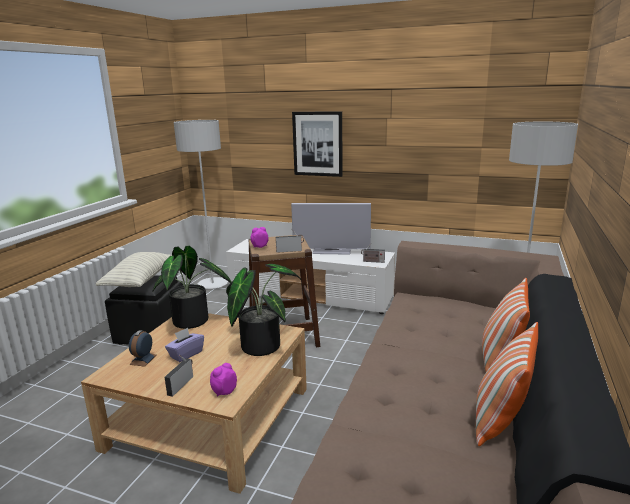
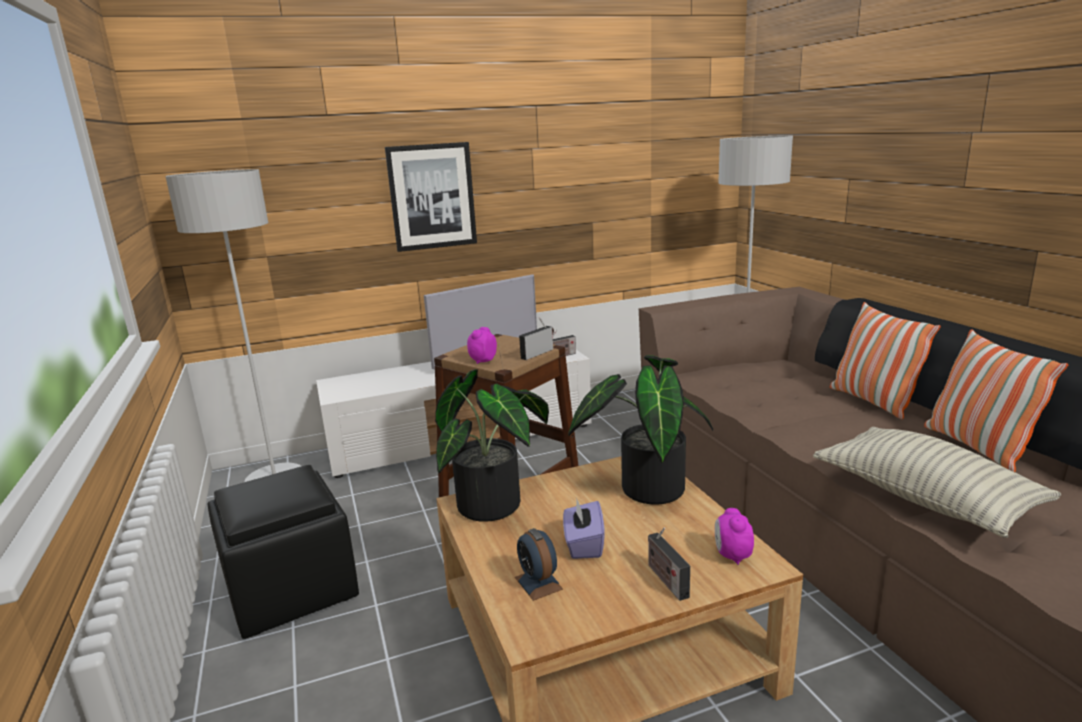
camera: 40 degrees left, 0 degrees up
(140, 280) = (260, 492): pillow -> pillow (924, 499)

